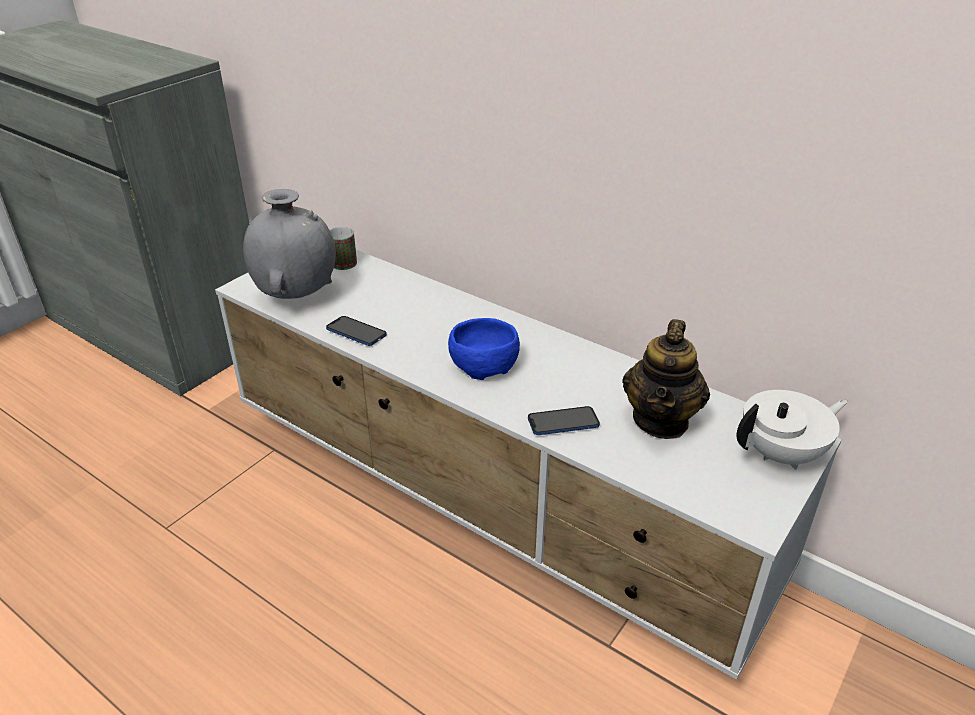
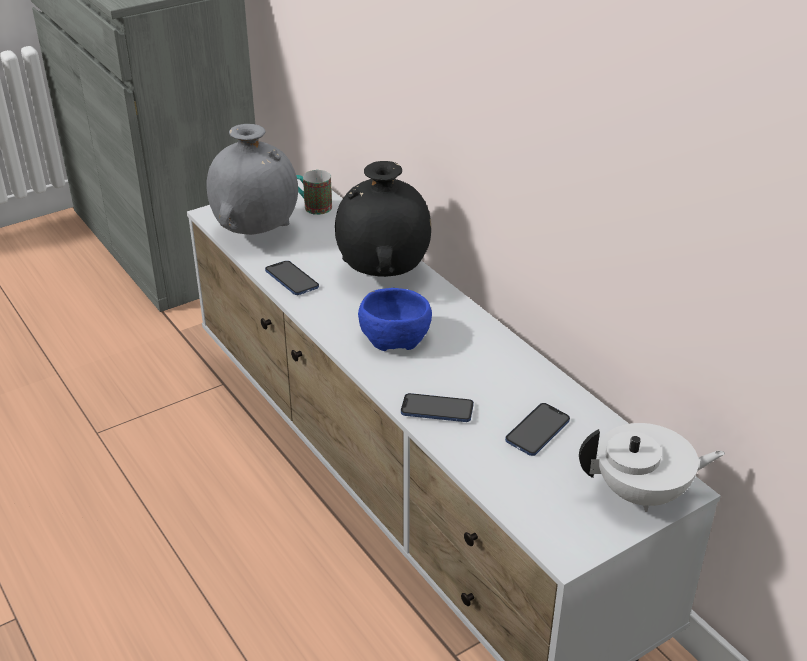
camera: 20 degrees right, 0 degrees up
(439, 310) = (383, 274): none -> black vase
(661, 420) = (537, 431): teapot -> phone

